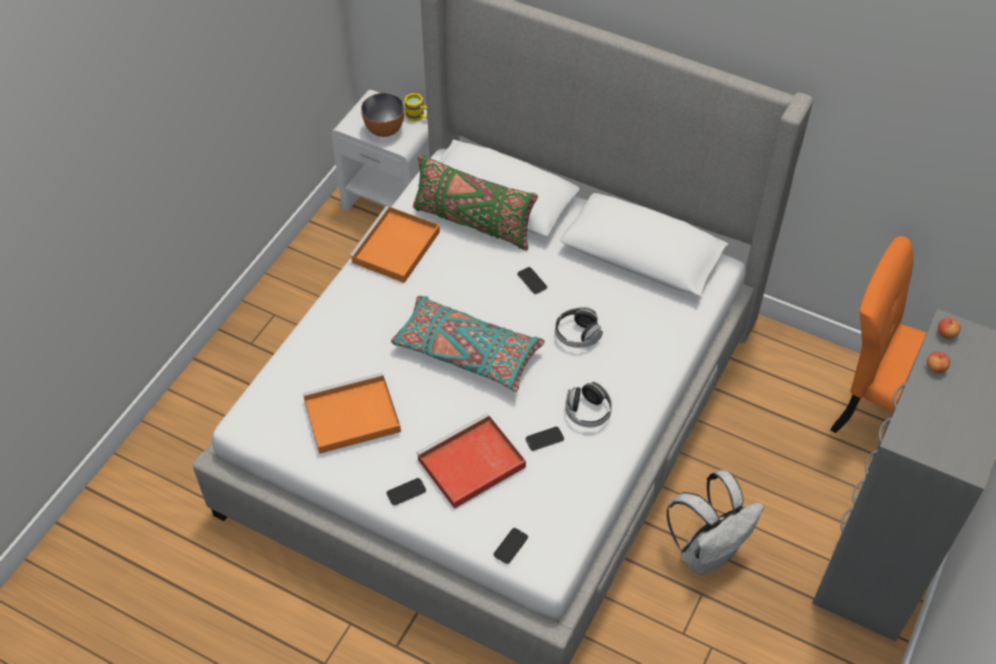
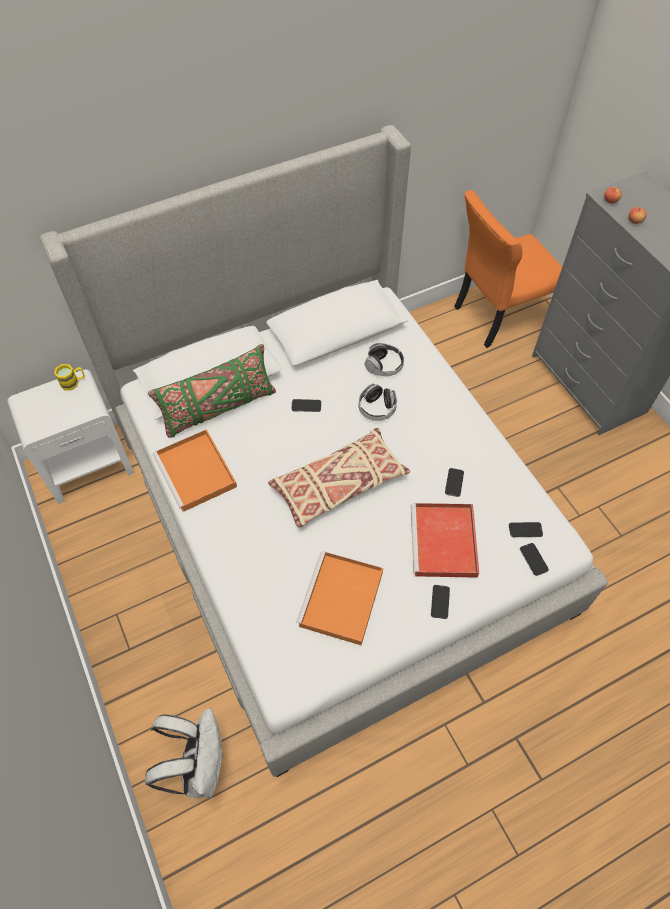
camera: 55 degrees left, 5 degrees up
(384, 130) = (63, 411): bowl -> none
(466, 352) = (339, 484): turquoise pillow -> beige pillow
(538, 524) = (525, 530): none -> phone
(587, 412) = (449, 443): headphones -> headphones (384, 366)
(708, 552) = (529, 464): white backpack -> white backpack (199, 766)

